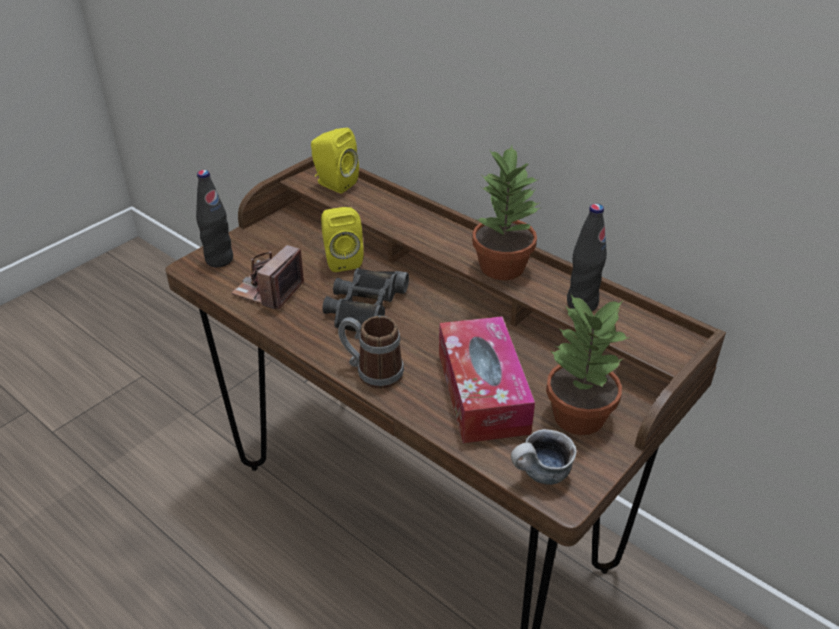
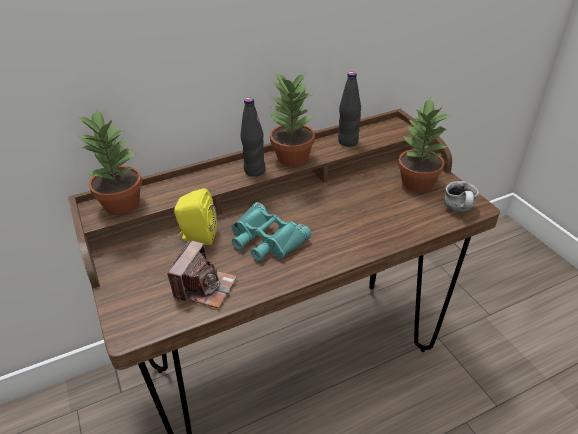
camera: 65 degrees left, 0 degrees up
(219, 260) = (133, 311): black bottle -> black bottle (254, 171)
(269, 290) = (205, 287): camera -> camera turned 120 degrees counterclockwise
(333, 183) = (121, 203): yellow speaker -> potted plant
(365, 308) = (266, 239): black binoculars -> turquoise binoculars
(371, 371) = (337, 253): mug -> none
(482, 392) = (382, 211): tissue box -> none

